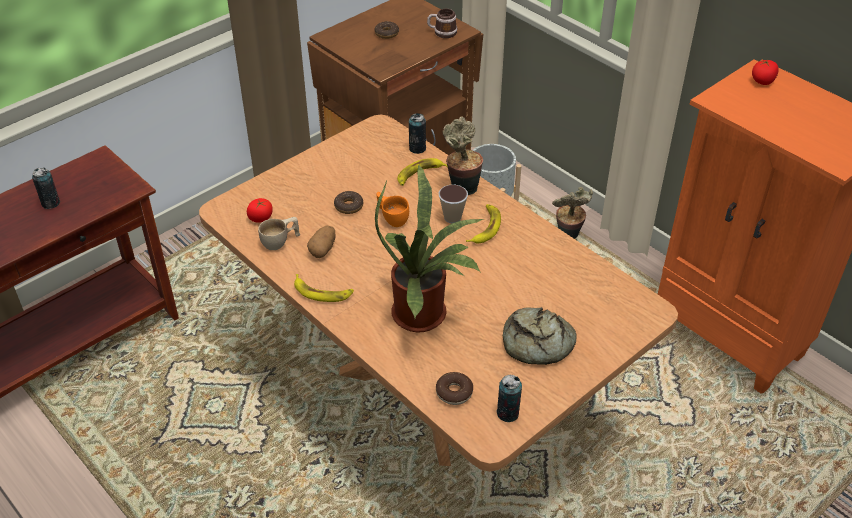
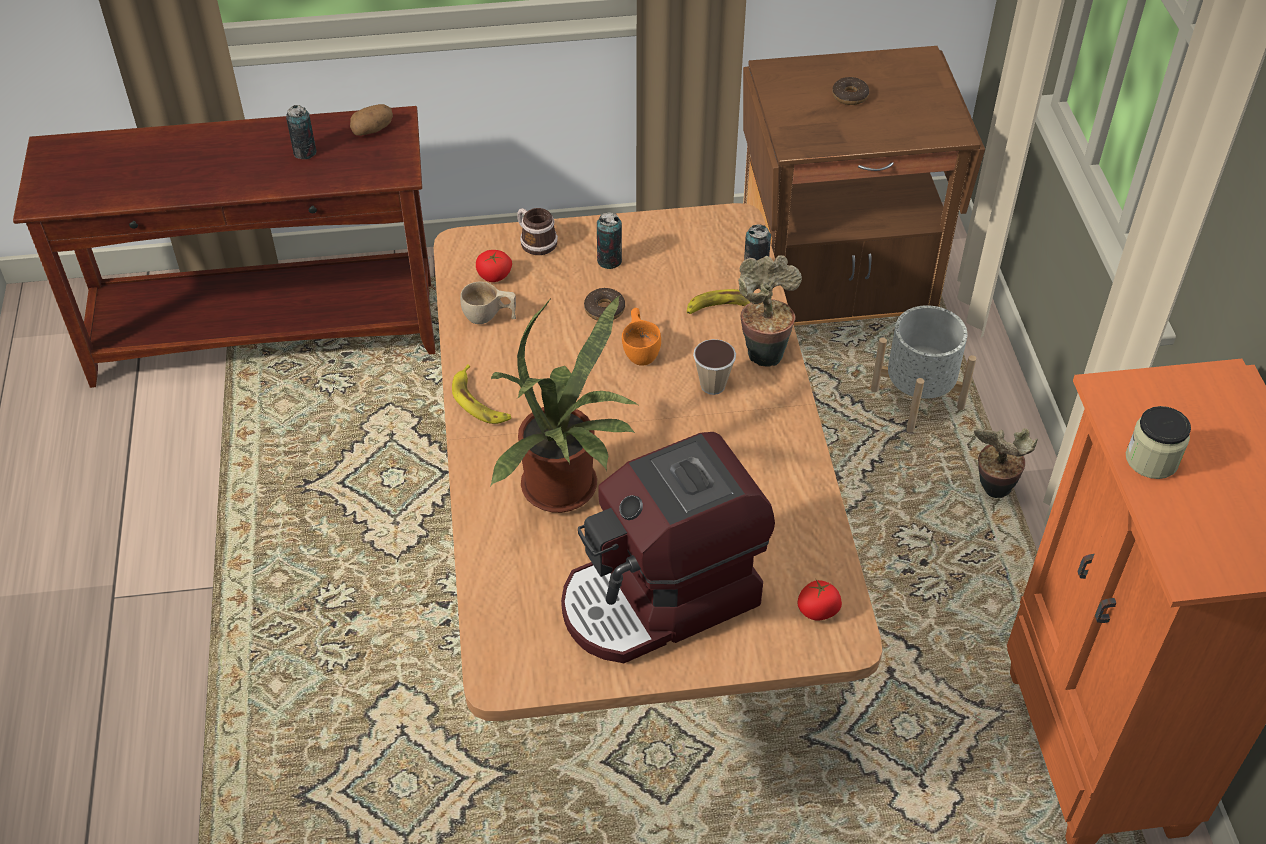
camera: 35 degrees right, 5 degrees up
(323, 249) = (527, 349): potato -> potato (372, 130)
(442, 32) = (925, 124): mug -> mug (535, 241)
(454, 392) = (512, 601): donut -> none
(485, 227) = (740, 418): banana -> none
(507, 413) = (547, 662): can -> can (609, 261)
(537, 344) = (661, 599): bread -> coffee machine
(762, 81) = (1215, 398): tomato -> tomato (818, 610)
(766, 122) = (1151, 459): none -> jar

